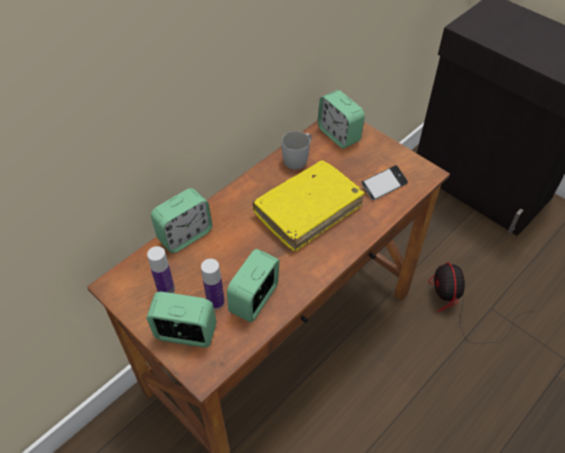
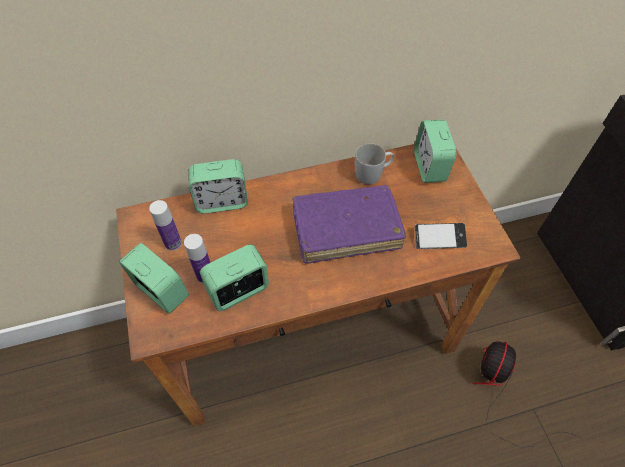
camera: 30 degrees right, 5 degrees up
(308, 210) = (346, 229): yellow book -> purple book

